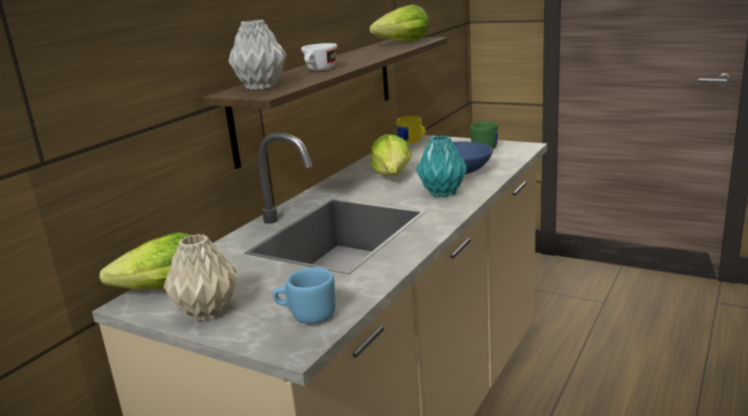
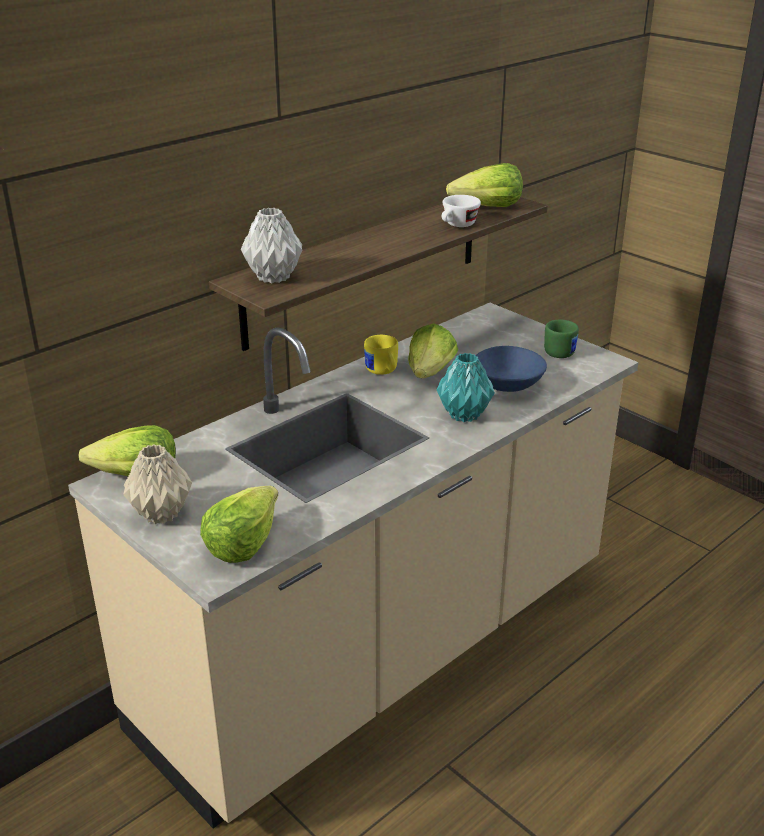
camera: 15 degrees right, 10 degrees up
(307, 315) = (242, 542): blue mug -> lettuce
(319, 70) = (352, 254): white cup -> white cup (457, 225)
(412, 142) = (487, 321): yellow mug -> yellow mug (383, 372)

